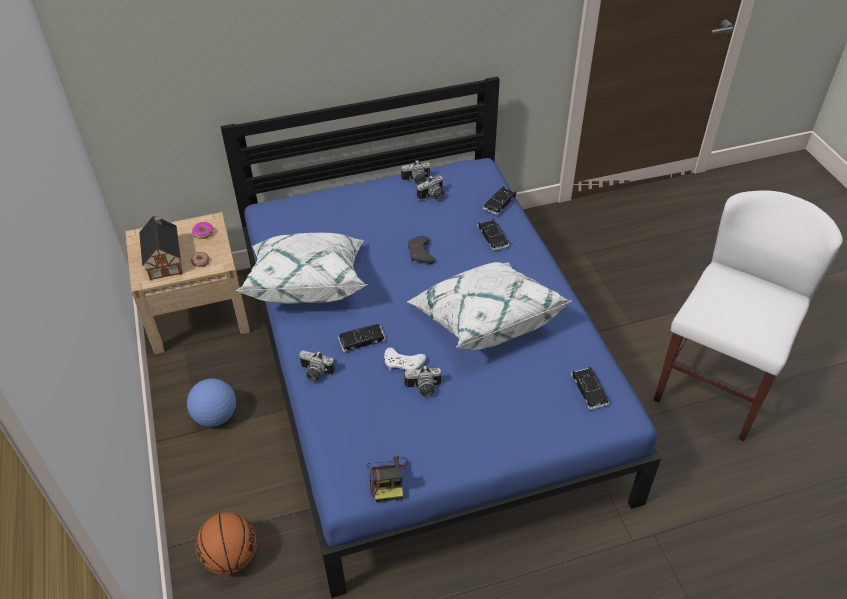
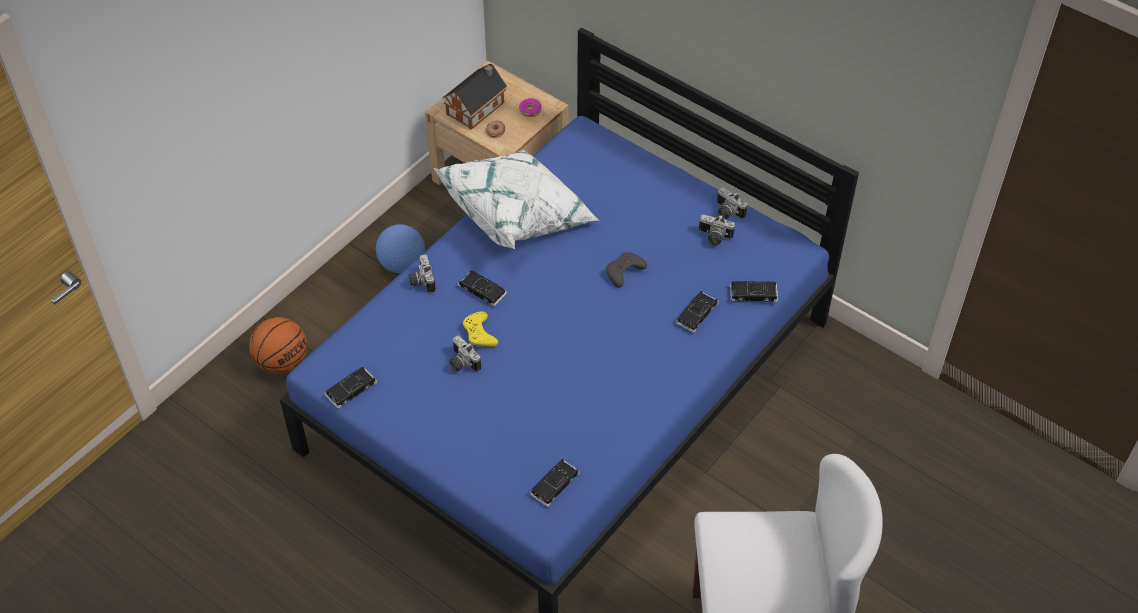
camera: 55 degrees right, 5 degrees up
(388, 479) = (351, 389): camera -> black toy car
(403, 363) = (479, 333): white game controller -> yellow game controller
(484, 320) = (578, 364): white pillow -> none

